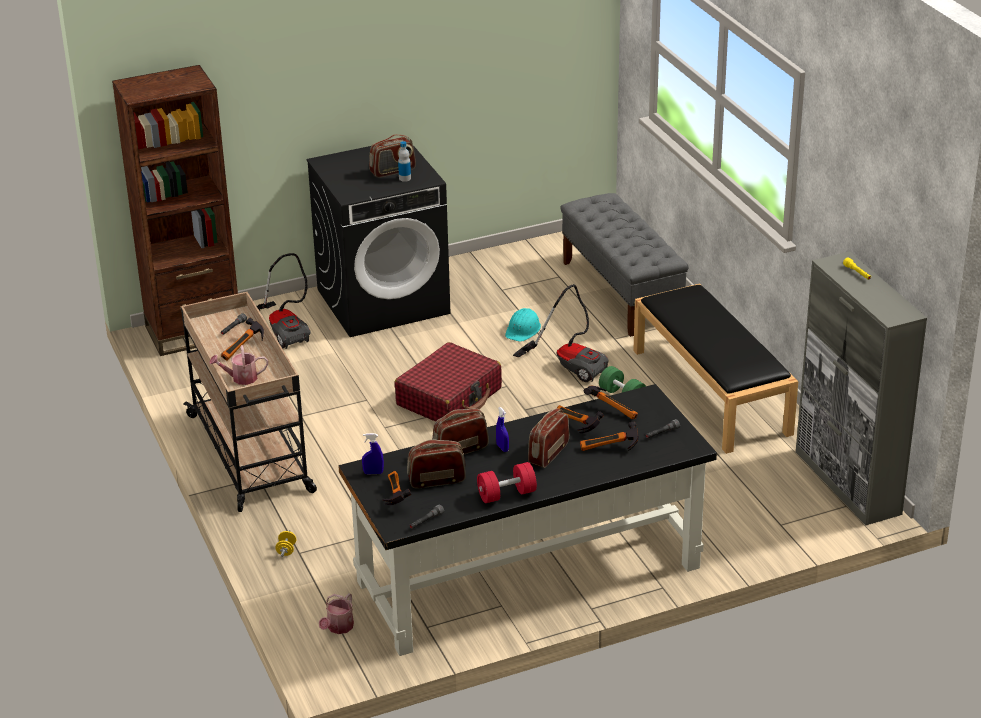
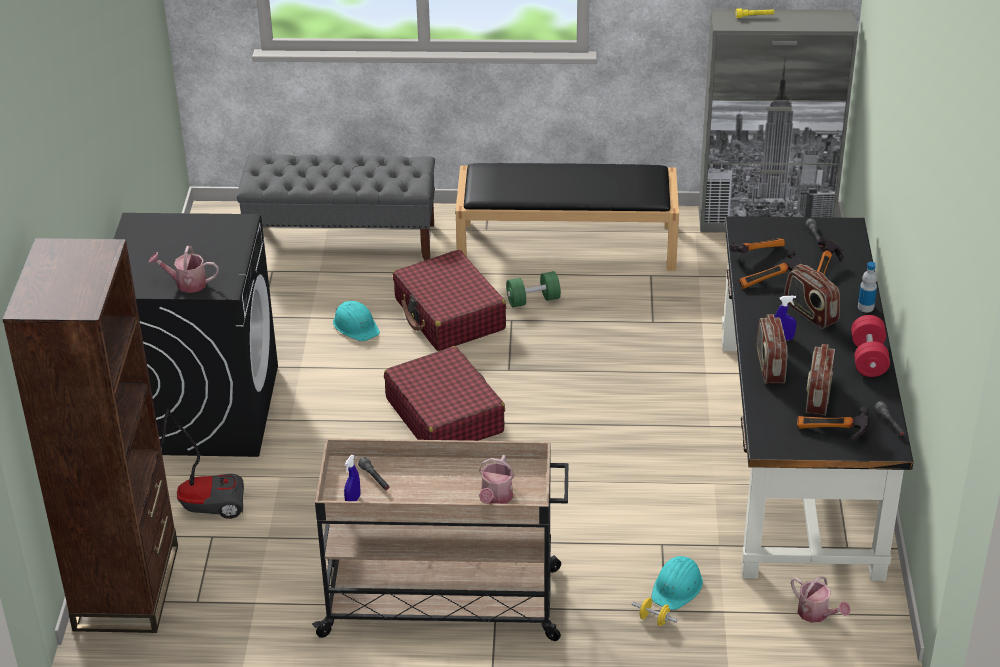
camera: 65 degrees left, 5 degrees up
(245, 349) = (432, 480): hammer -> none
(328, 552) = (677, 587): none -> turquoise hard hat
(344, 182) = (186, 283): none -> watering can
(373, 473) = (779, 437): blue spray bottle -> blue spray bottle (353, 501)
(393, 171) = (195, 242): radio -> none
(405, 178) = (221, 238): bottle -> bottle (865, 307)
(570, 364) = (449, 315): vacuum cleaner -> red suitcase

